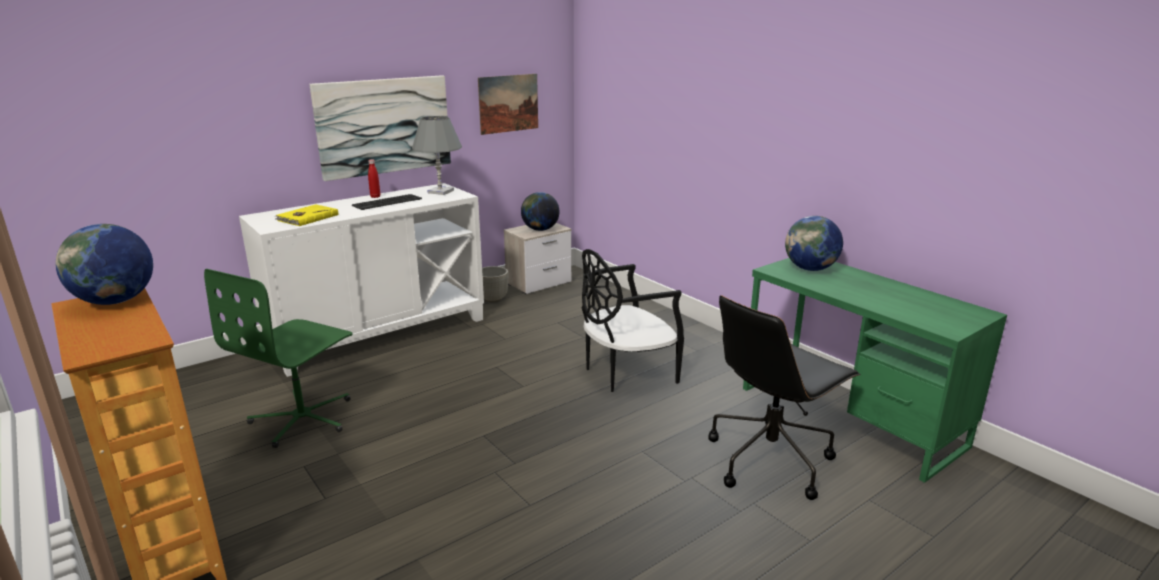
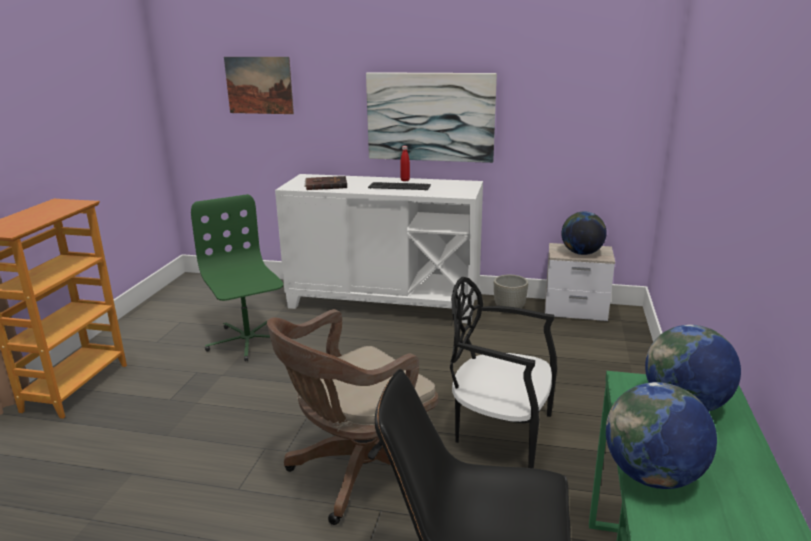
camera: 50 degrees right, 0 degrees up
(116, 301) = (67, 206): globe -> globe (652, 476)
(303, 419) = (247, 341): green office chair -> green office chair turned 75 degrees clockwise
(307, 218) = (326, 185): yellow book -> brown book
(440, 191) = (458, 187): grey table lamp -> none
(508, 103) = (574, 109): picture -> picture (259, 85)
(590, 443) = (358, 474): none -> brown office chair

